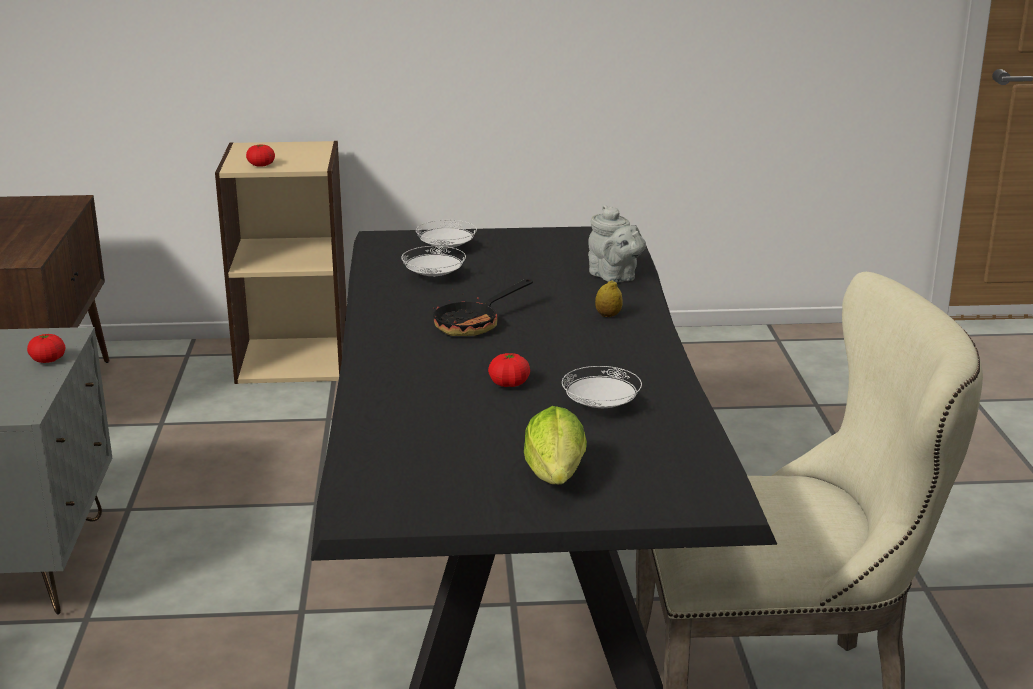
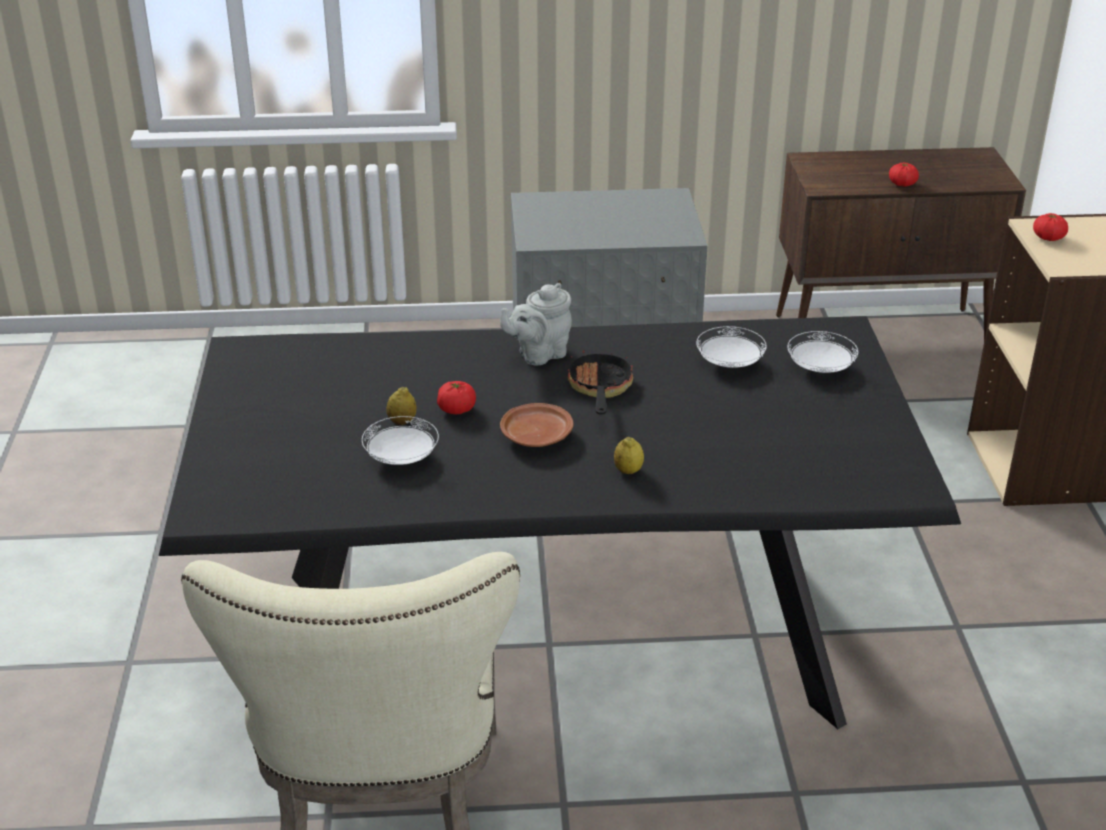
camera: 90 degrees right, 10 degrees up
(48, 360) = (632, 236): tomato -> tomato (902, 184)
(474, 324) = (599, 389): frying pan -> frying pan turned 45 degrees clockwise
(533, 409) = (402, 422): none -> lemon
(555, 349) = (536, 436): none -> brown plate
(556, 479) = (268, 432): lettuce -> none
(615, 277) = (750, 480): grey teapot -> grey teapot (539, 354)

